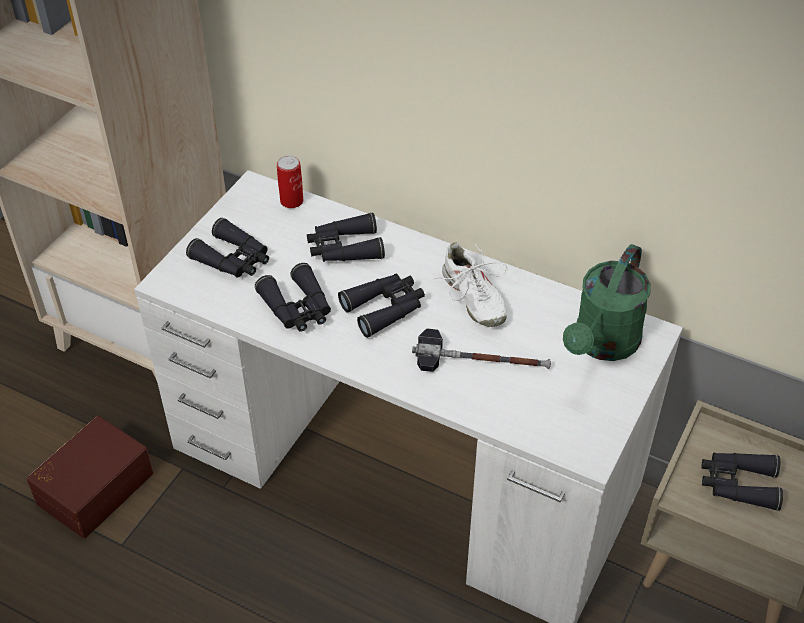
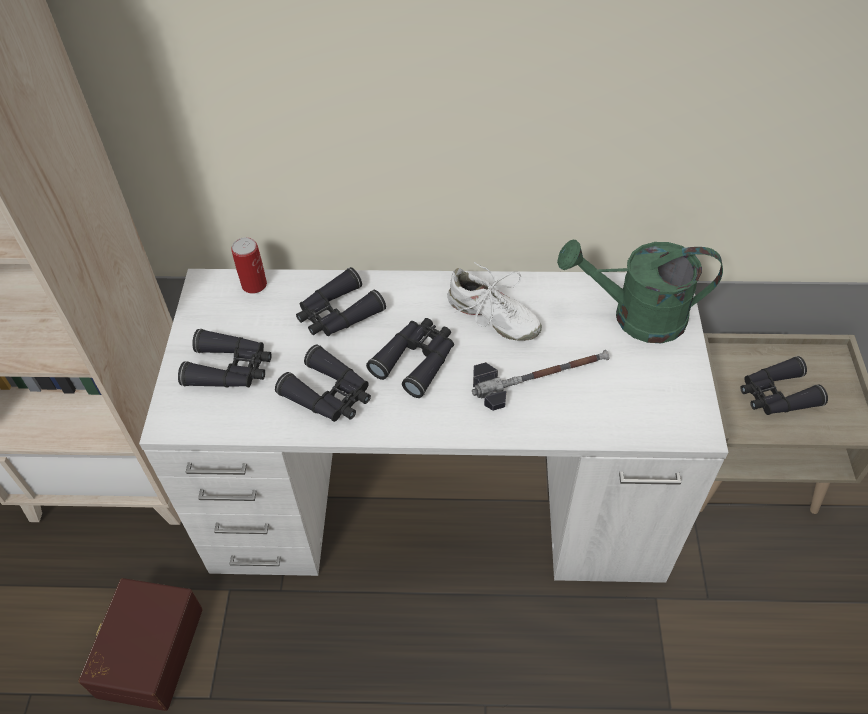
camera: 25 degrees left, 5 degrees up
(602, 345) = (636, 317): green watering can -> green watering can turned 90 degrees clockwise

